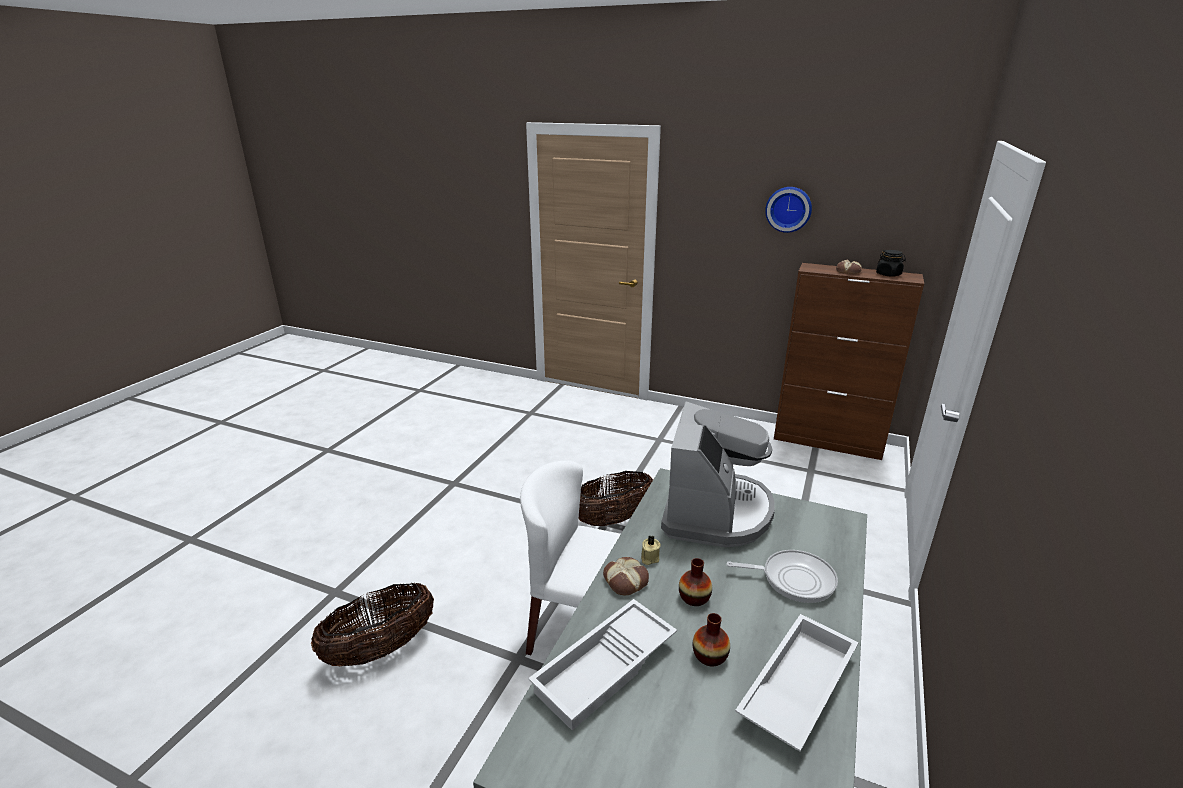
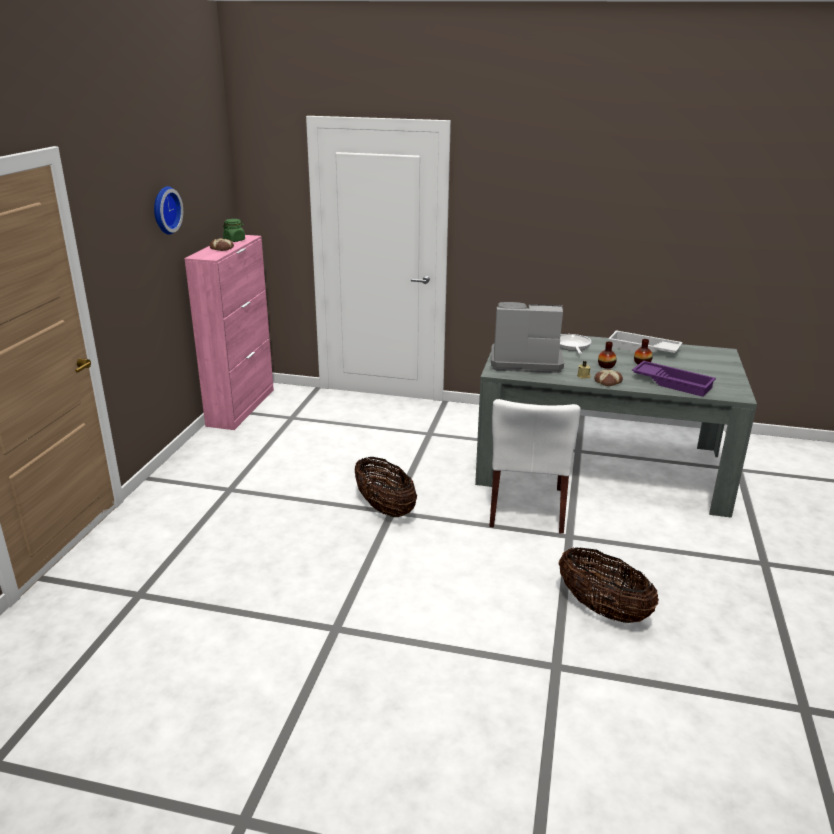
camera: 100 degrees left, 0 degrees up
(606, 669) = (673, 383): white tray -> purple tray
(828, 442) = (241, 407): brown cabinet -> pink cabinet
(888, 274) = (234, 240): black jar -> green jar

